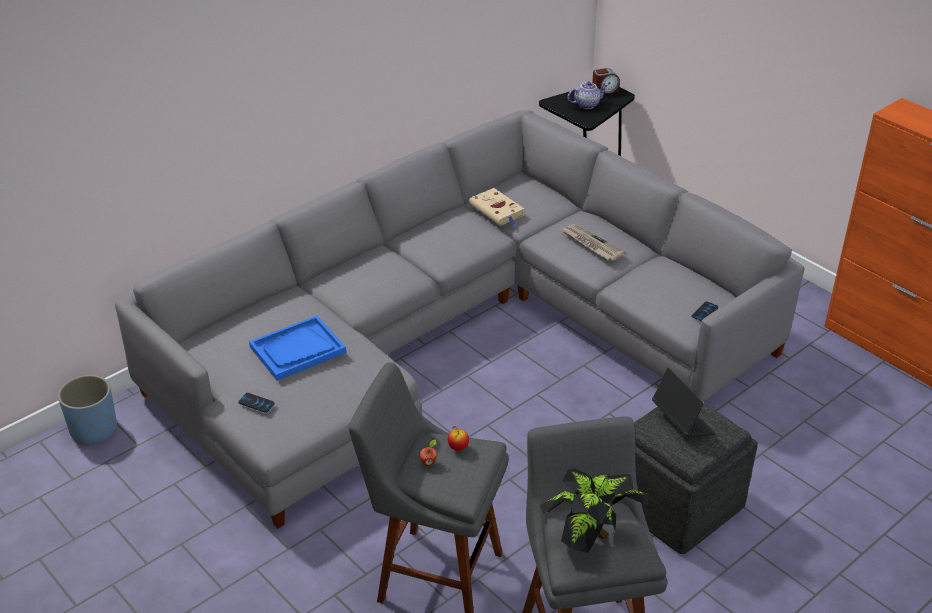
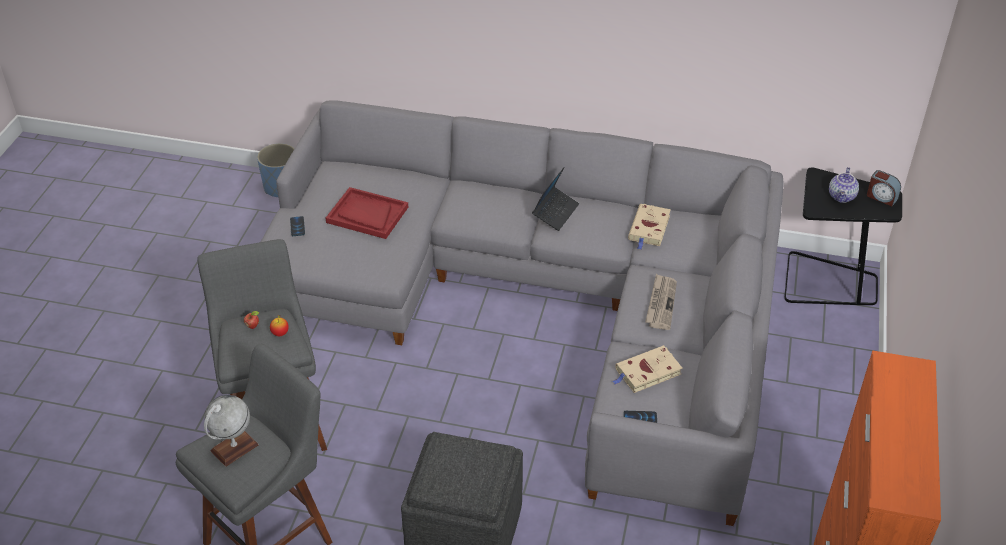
camera: 55 degrees right, 5 degrees up
(297, 350) = (367, 215): blue tray -> red tray
(586, 104) = (842, 197): teapot -> teapot turned 75 degrees clockwise
(591, 538) = (234, 448): potted plant -> globe
(659, 286) = (646, 372): none -> beige book
(682, 422) = (468, 463): laptop -> laptop (555, 212)

